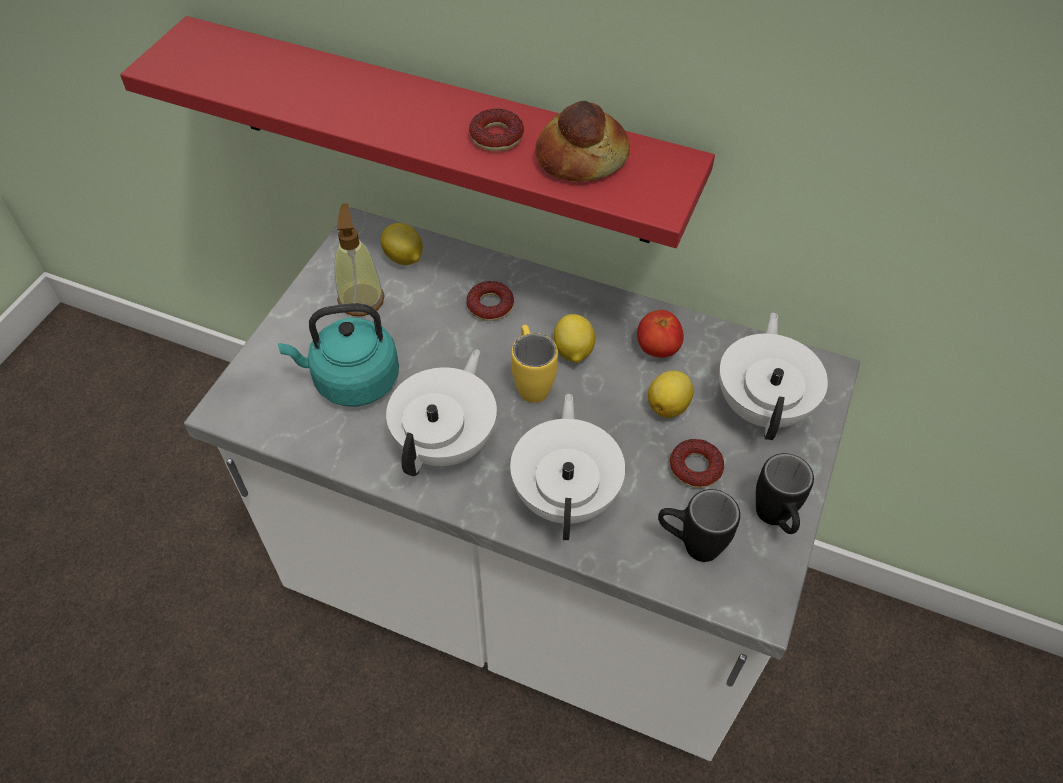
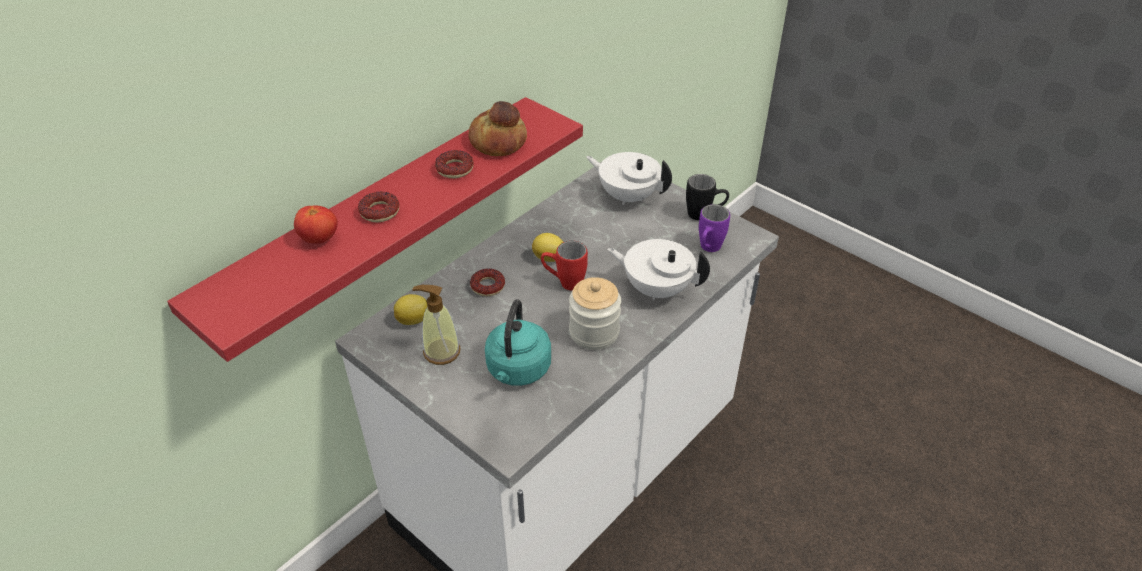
camera: 70 degrees left, 10 degrees down
(447, 442) = (594, 332): white teapot -> jar
(531, 382) = (564, 282): yellow mug -> red mug
(657, 349) = (566, 223): tomato -> tomato (319, 239)
(669, 406) = (611, 230): lemon -> none
(690, 544) = (708, 250): black mug -> purple mug
(695, 467) = (659, 233): donut -> donut (379, 212)

